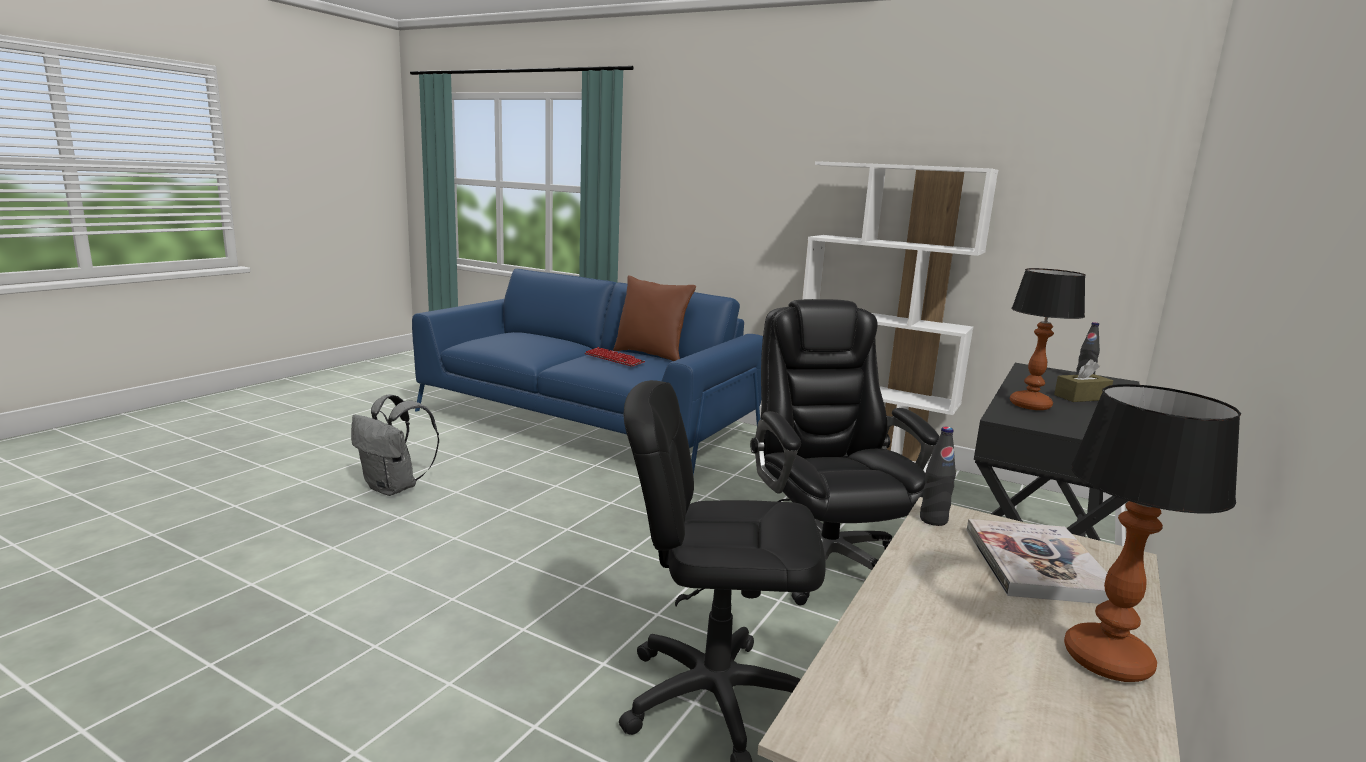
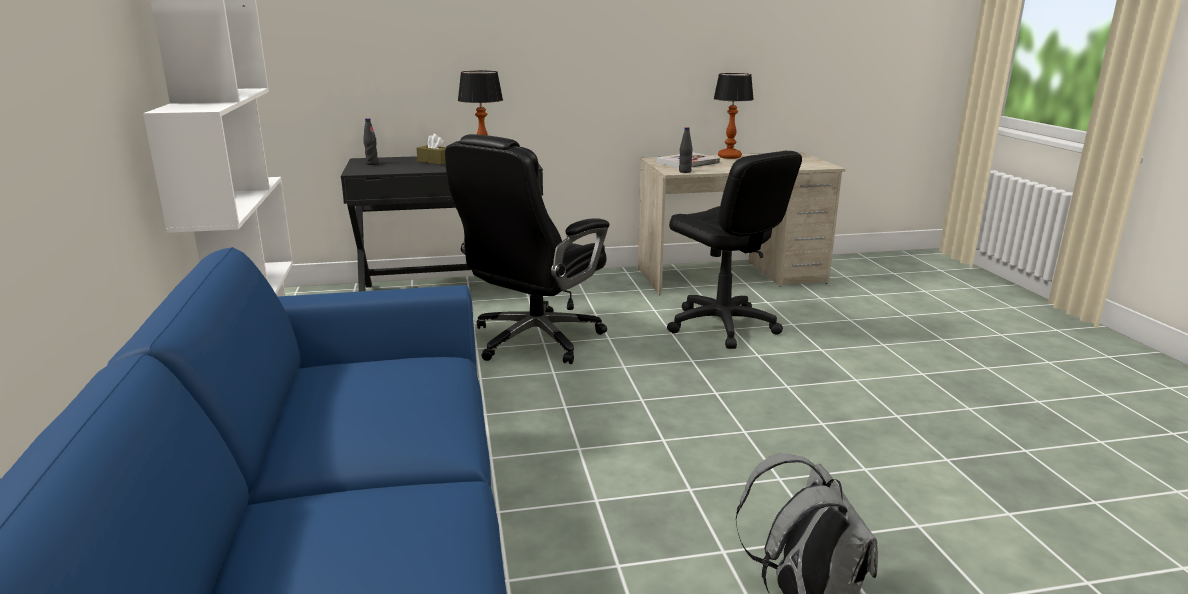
camera: 130 degrees left, 5 degrees up
(614, 359) = (390, 396): keyboard -> none
(651, 355) = (292, 400): brown pillow -> none

